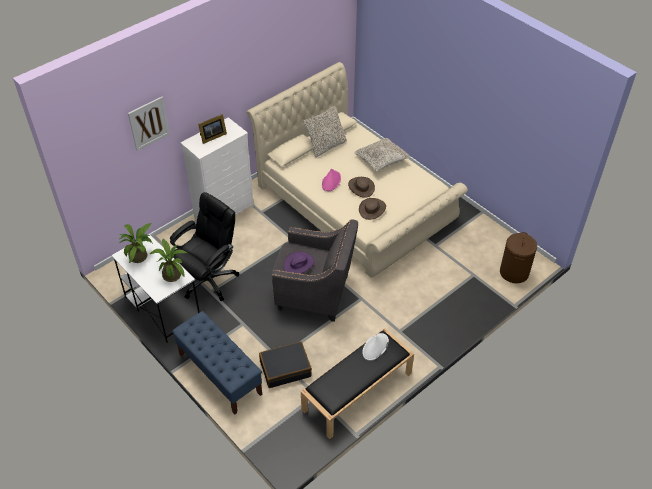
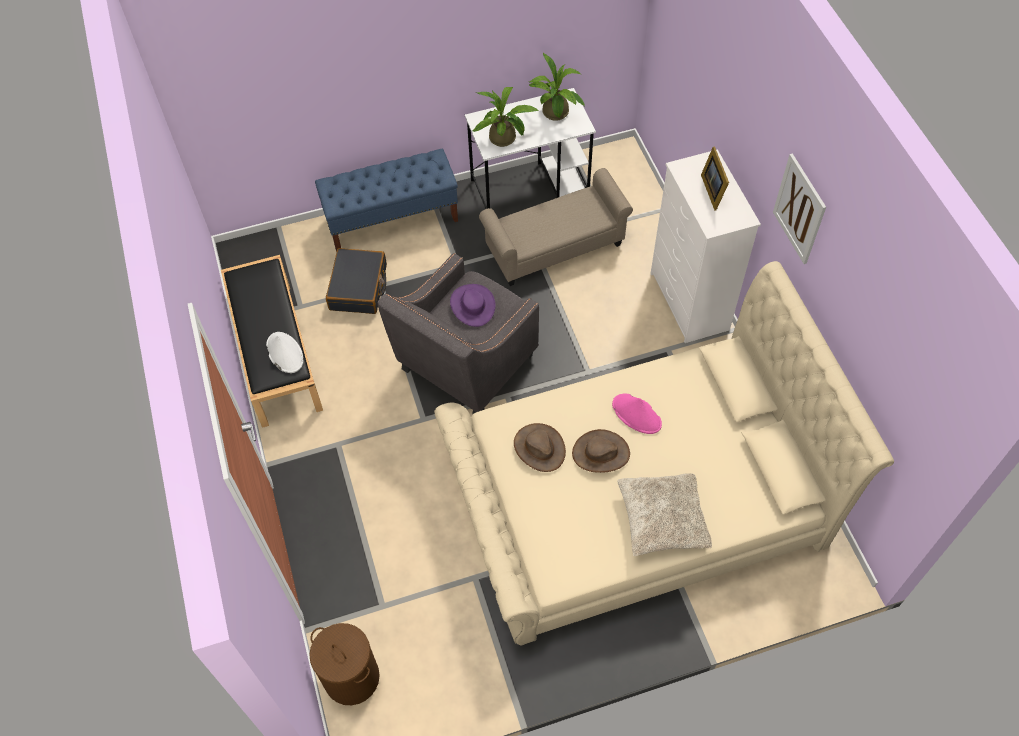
camera: 115 degrees right, 10 degrees up
(149, 123) = (712, 68): picture -> picture (799, 209)
(208, 280) = (554, 247): black office chair -> beige ottoman
(326, 145) = (740, 443): beige pillow -> none

